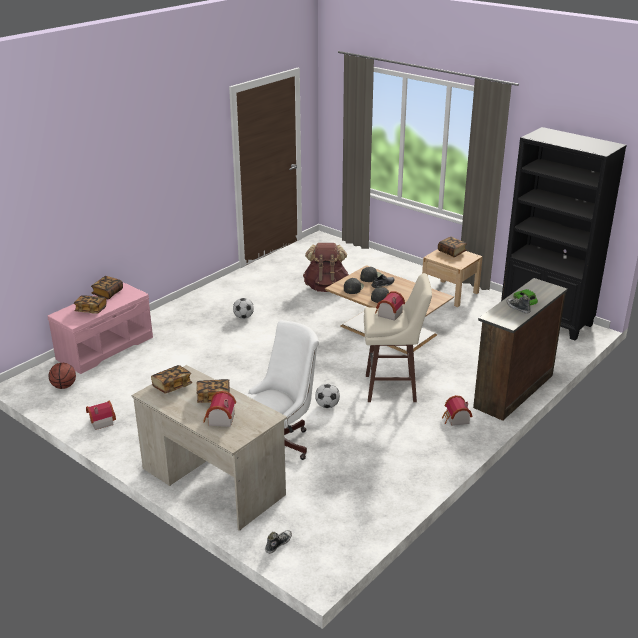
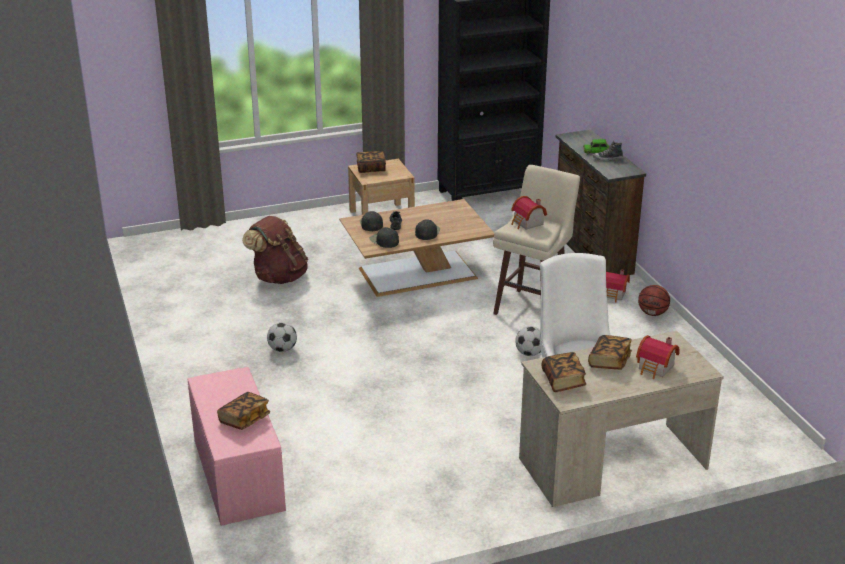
camera: 60 degrees left, 0 degrees up
(64, 386) = (304, 532): basketball -> basketball (652, 313)
(100, 421) = (422, 518): toy house -> none
(107, 293) = (208, 396): book -> none
(278, 544) = (741, 451): shoe -> none

